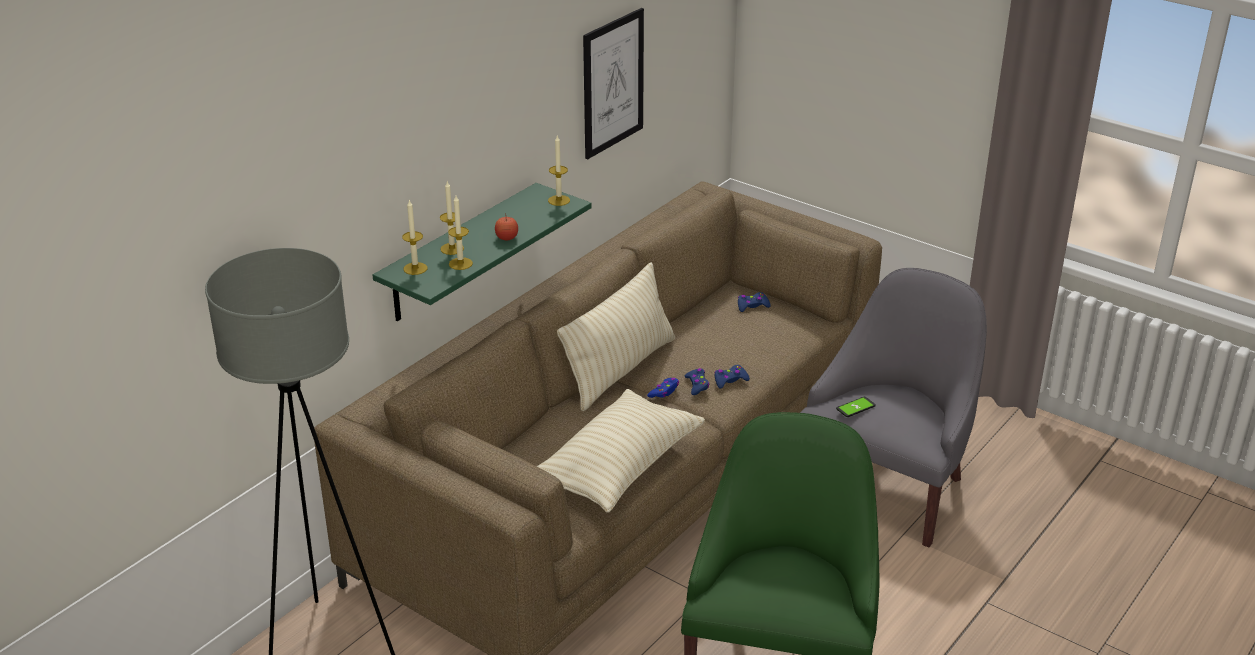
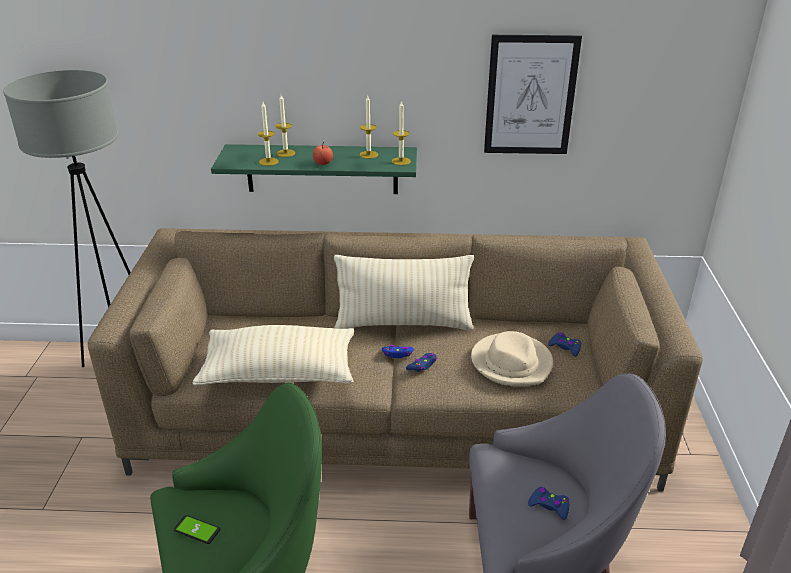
camera: 55 degrees right, 0 degrees up
(415, 268) = (246, 152): candle -> candle (368, 154)
(730, 380) = (447, 379): blue game controller -> blue game controller (549, 506)
(744, 340) = (512, 363): none -> beige hat
(855, 407) = (508, 471): phone -> phone (197, 530)

